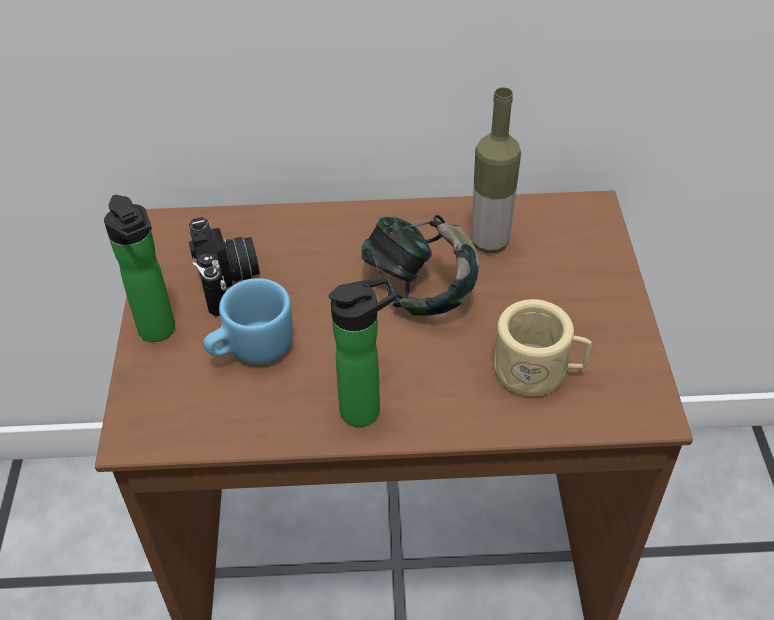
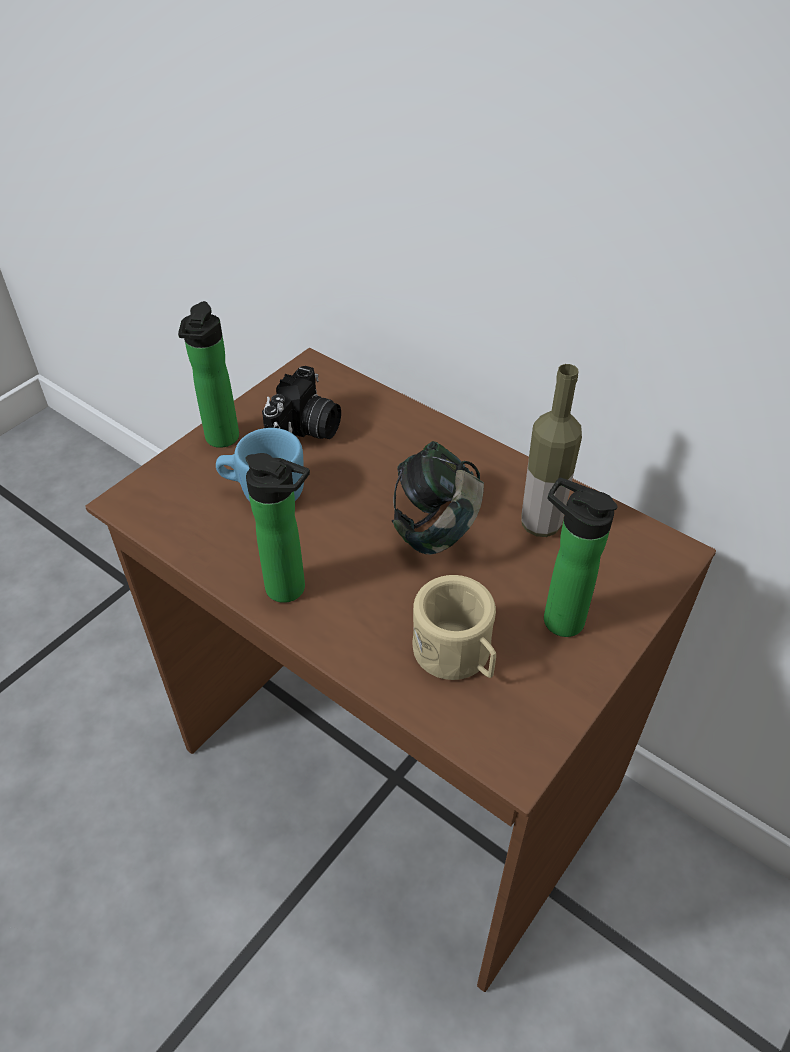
camera: 40 degrees right, 0 degrees up
(572, 300) = (557, 618): none -> bottle

